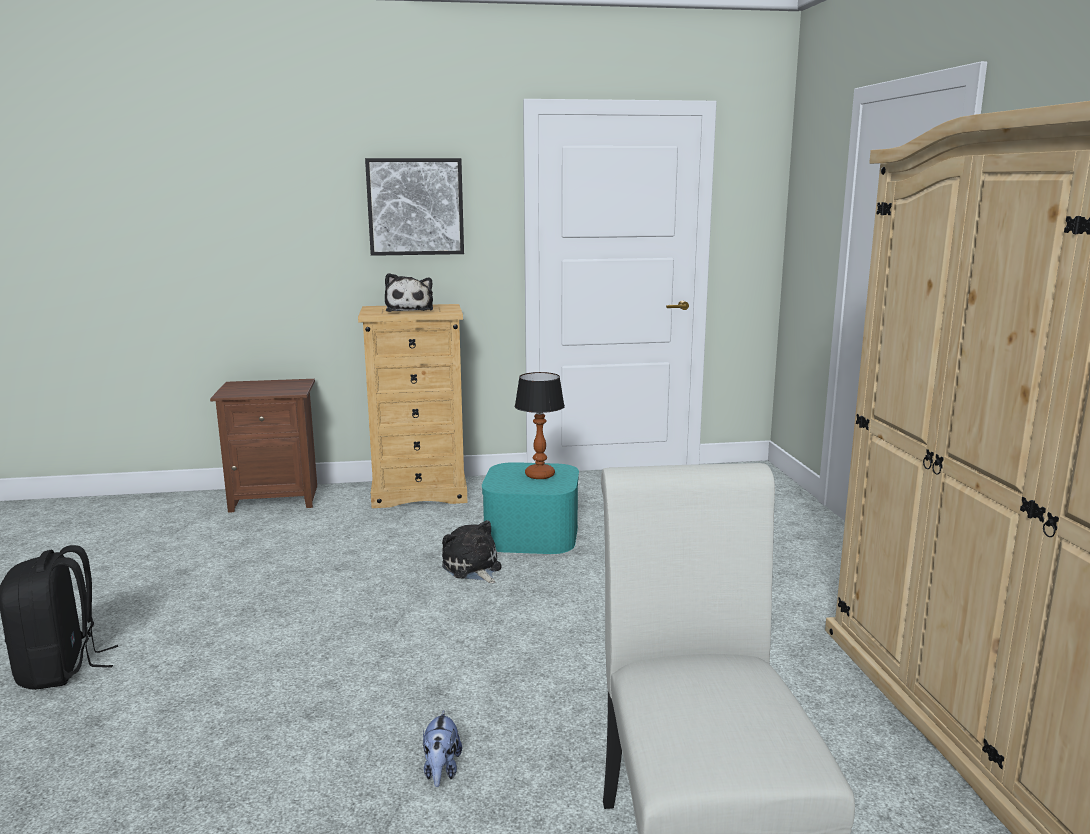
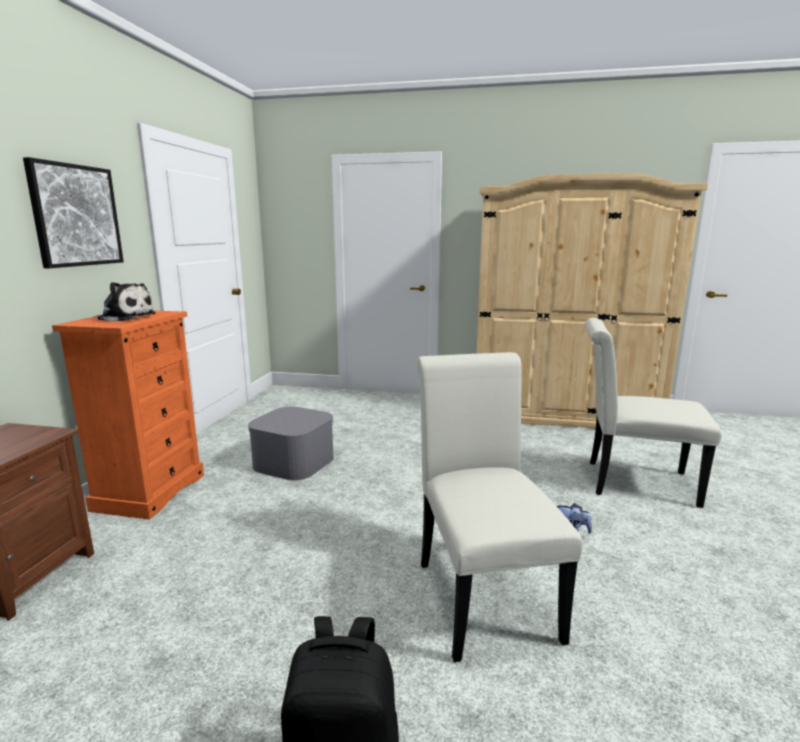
camera: 70 degrees left, 0 degrees up
(281, 705) = (482, 592): none -> white chair
(420, 493) = (150, 491): beige dresser -> orange dresser
(473, 568) = (326, 490): plush toy -> none
(531, 534) = (294, 462): turquoise storage box -> grey storage box
(539, 475) = (290, 417): table lamp -> none

